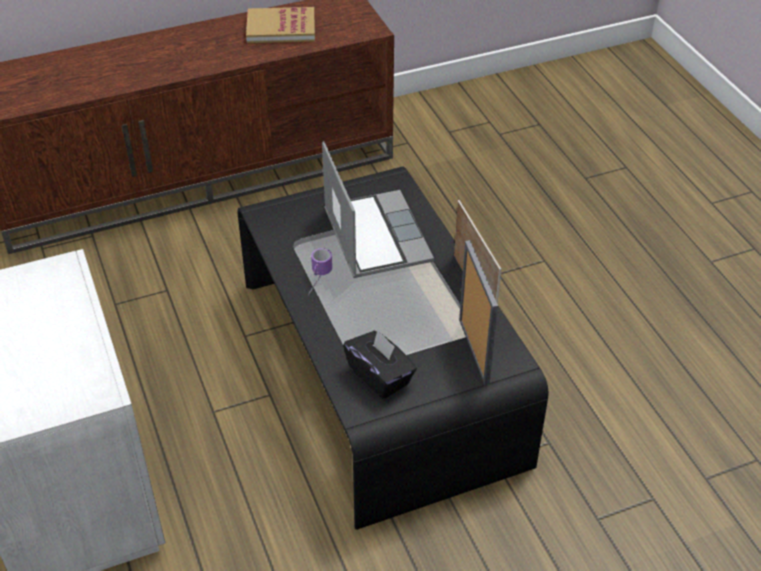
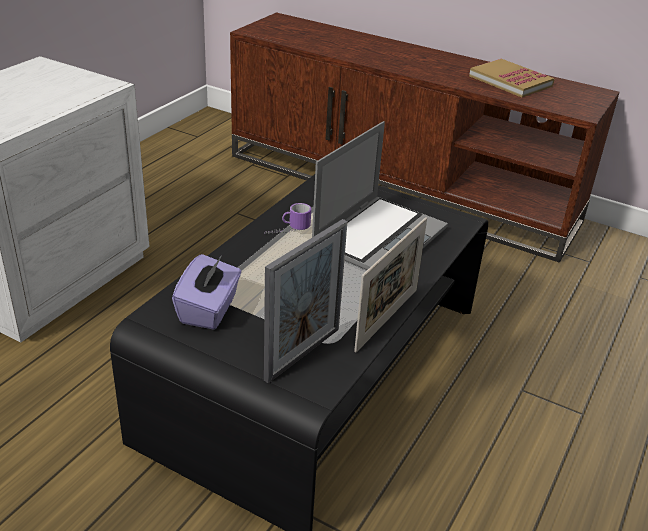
camera: 50 degrees right, 10 degrees down
(380, 376) = (209, 310): black tissue box -> purple tissue box

